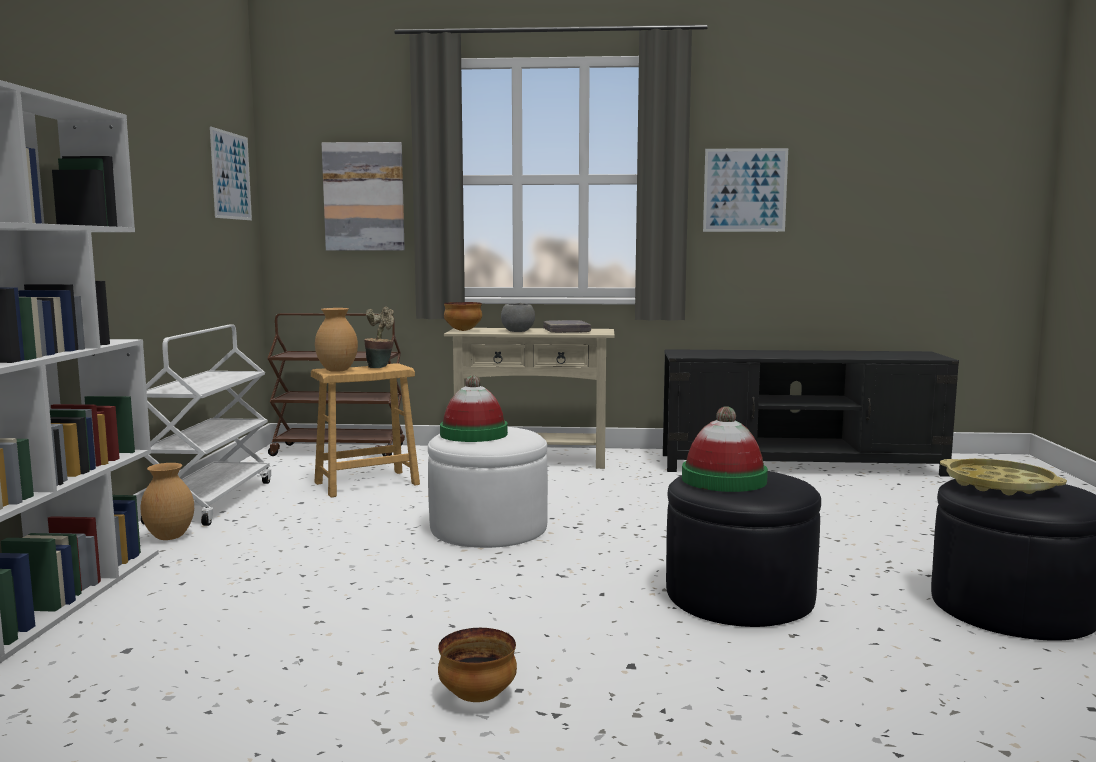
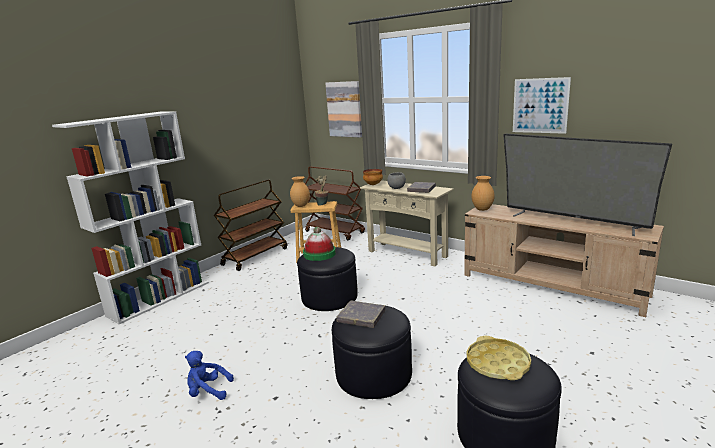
camera: 35 degrees right, 10 degrees up
(170, 537) = (221, 274): brown vase -> brown vase (482, 209)
(211, 501) = (255, 256): white cart -> brown cart
(231, 176) = (282, 104): picture -> none
(476, 697) = (208, 391): bowl -> blue plush toy
(488, 528) = (329, 297): white ottoman -> black ottoman
(724, 480) = (361, 317): hat -> grey book
(800, 465) = (552, 285): black tv stand -> beige tv stand
(828, 354) = (572, 221): none -> television

